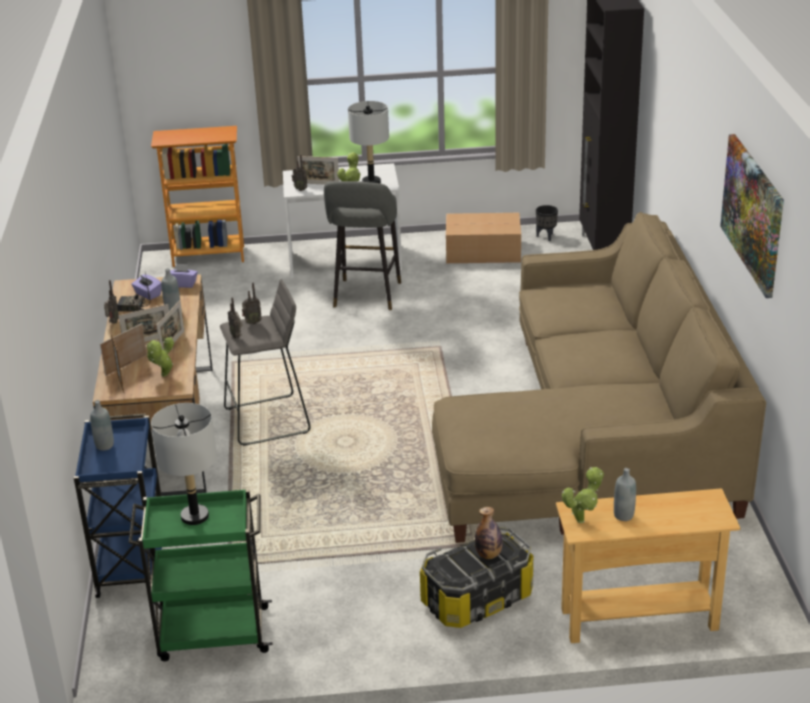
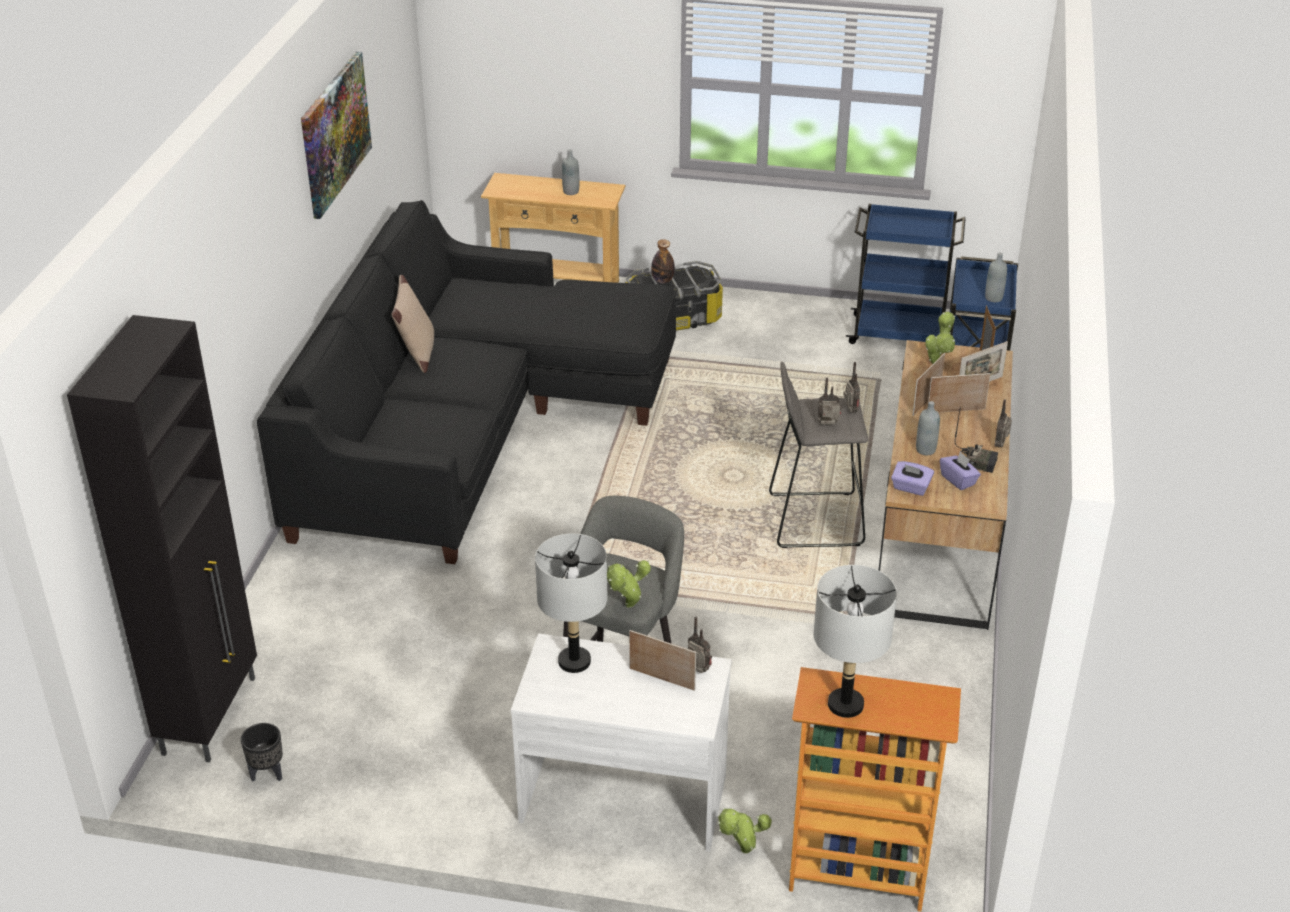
camera: 165 degrees left, 5 degrees up
(194, 516) = (911, 231): grey table lamp -> grey table lamp (846, 705)
(211, 634) = (899, 333): green cart -> blue cart
(484, 251) = (389, 761): cardboard box -> none
(582, 519) = (603, 194): potted plant -> potted plant (742, 851)
(597, 437) = (470, 427): beige sofa -> black sofa
(636, 354) = (417, 355): none -> beige pillow

